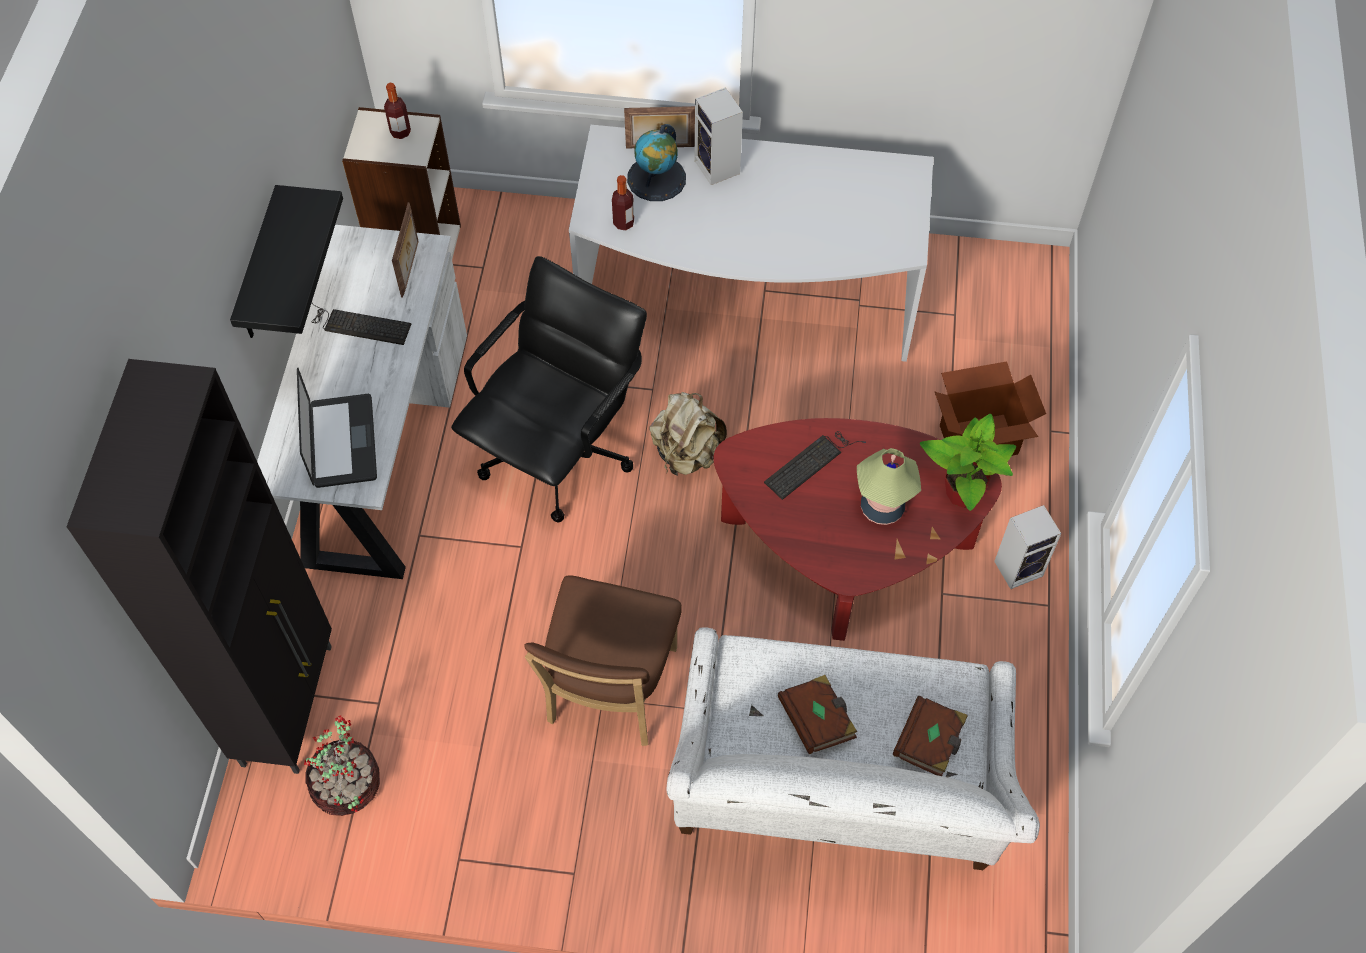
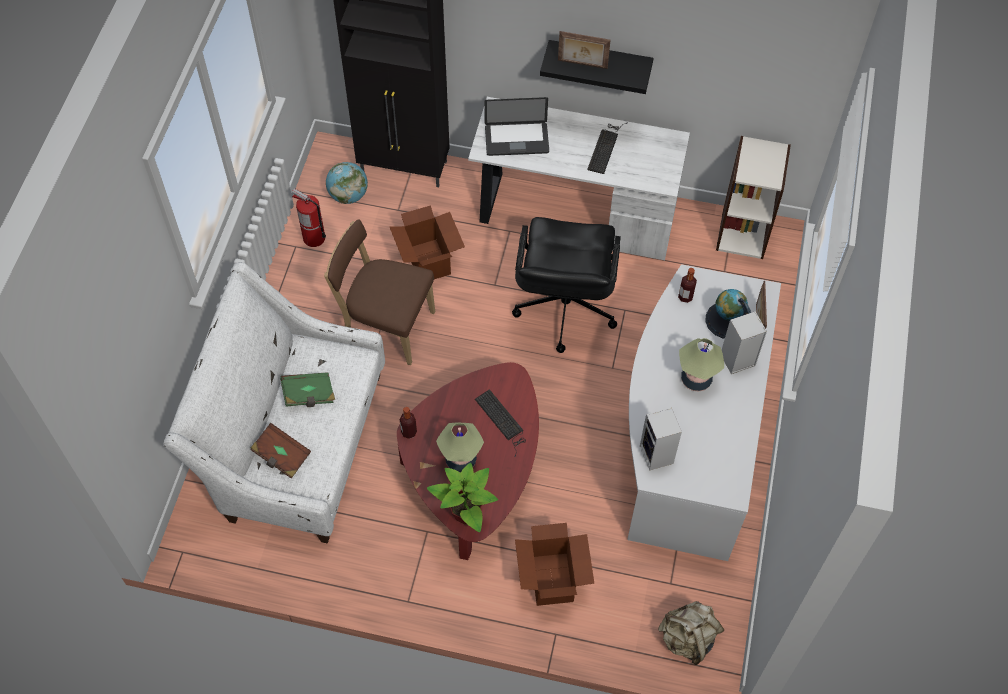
camera: 95 degrees right, 0 degrees up
(348, 787) = (348, 195): potted plant -> globe
(400, 132) = (766, 167): bottle -> bottle (409, 432)
(411, 268) = (649, 174): picture frame -> picture frame (582, 65)
(440, 831) = (313, 238): none -> fire extinguisher
(481, 644) = (429, 261): none -> cardboard box
(559, 453) = (564, 309): black office chair -> black office chair turned 60 degrees clockwise
(686, 453) = (557, 384): beige backpack -> beige backpack (688, 639)
(753, 209) = (696, 379): none -> table lamp
(817, 720) = (309, 395): brown book -> green book
(1019, 567) = (441, 587): speaker -> speaker (657, 455)

